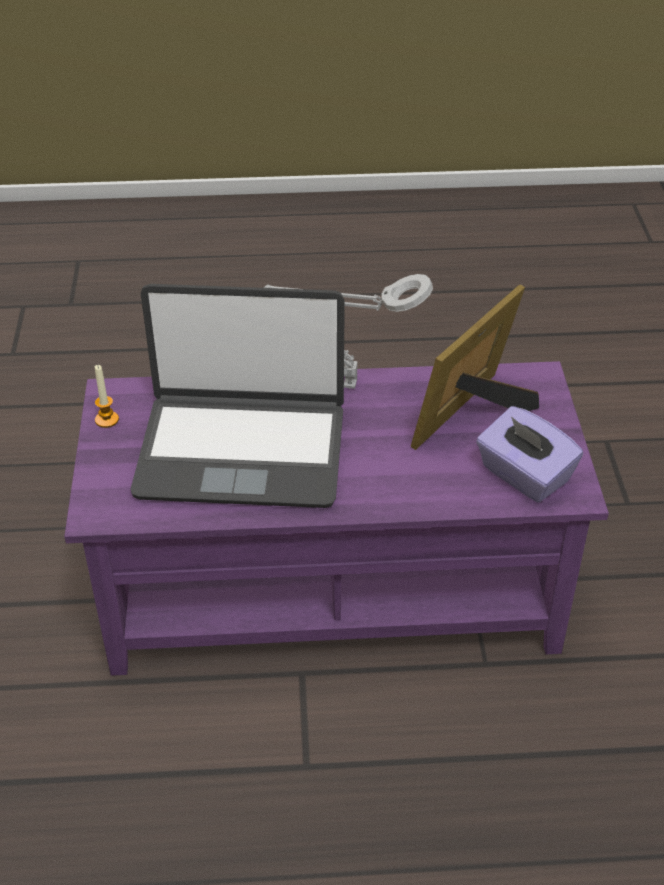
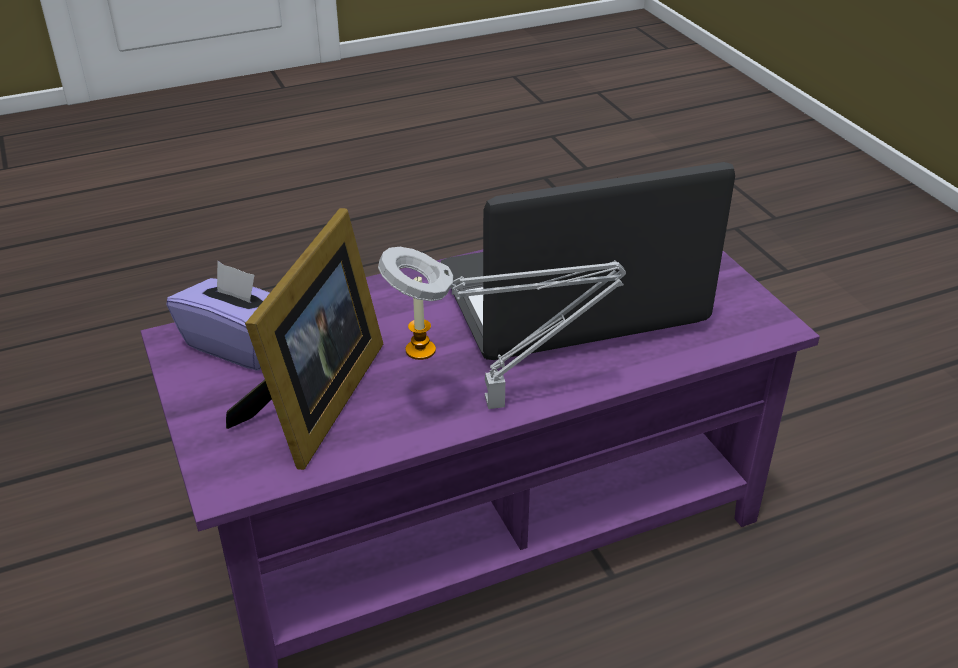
camera: 160 degrees right, 5 degrees down
(107, 420) = (743, 297): candle -> candle (420, 350)

